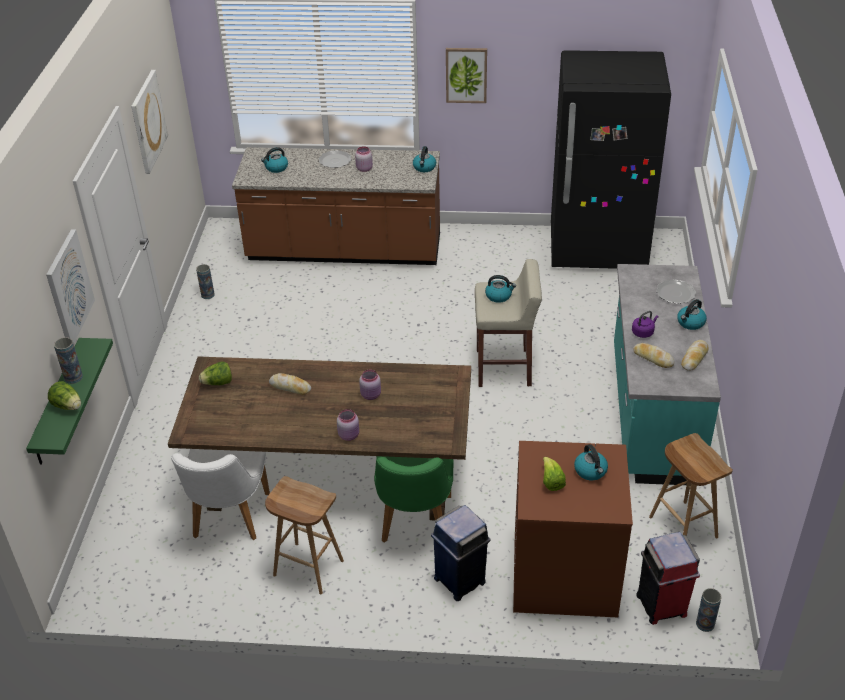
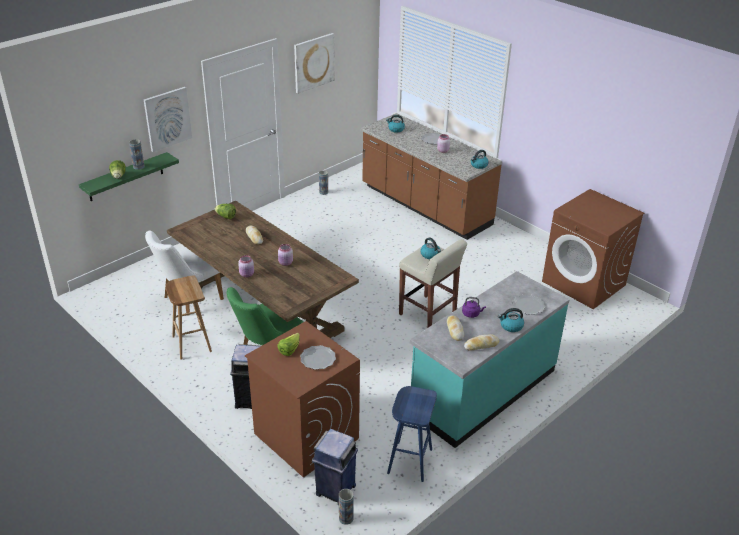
camera: 40 degrees right, 5 degrees down
(466, 75) = (533, 111): picture -> none
(591, 471) = (318, 359): kettle -> plate
(598, 249) = (584, 283): black fridge -> brown washing machine
(661, 606) = (335, 490): red trash can -> blue trash can
(682, 526) = (409, 460): brown stool -> blue stool

